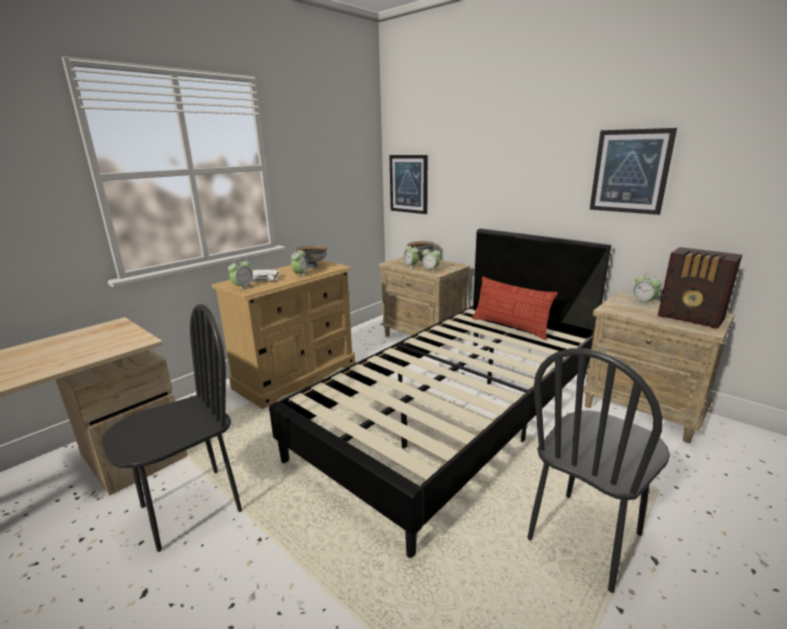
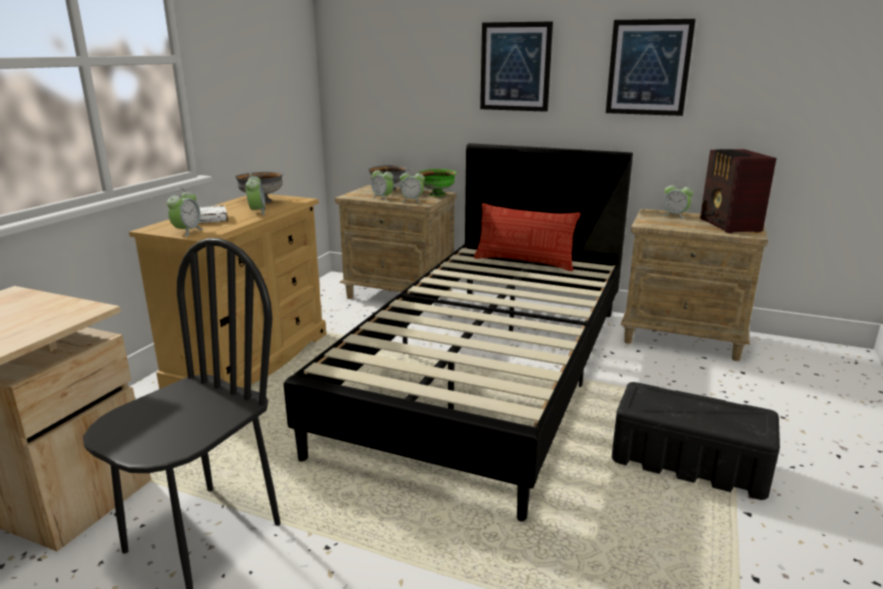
camera: 20 degrees left, 0 degrees up
(409, 184) = (360, 88): picture -> picture (515, 67)
(453, 266) = (437, 195): none -> green bowl
(585, 537) = (687, 462): black chair -> black storage box
(691, 318) = (729, 225): radio -> radio turned 60 degrees clockwise

